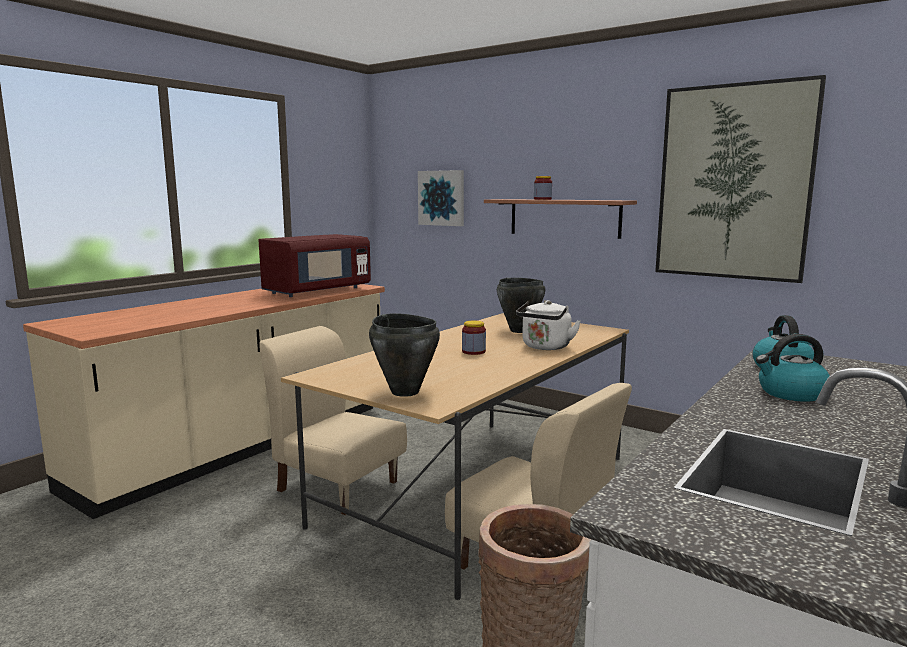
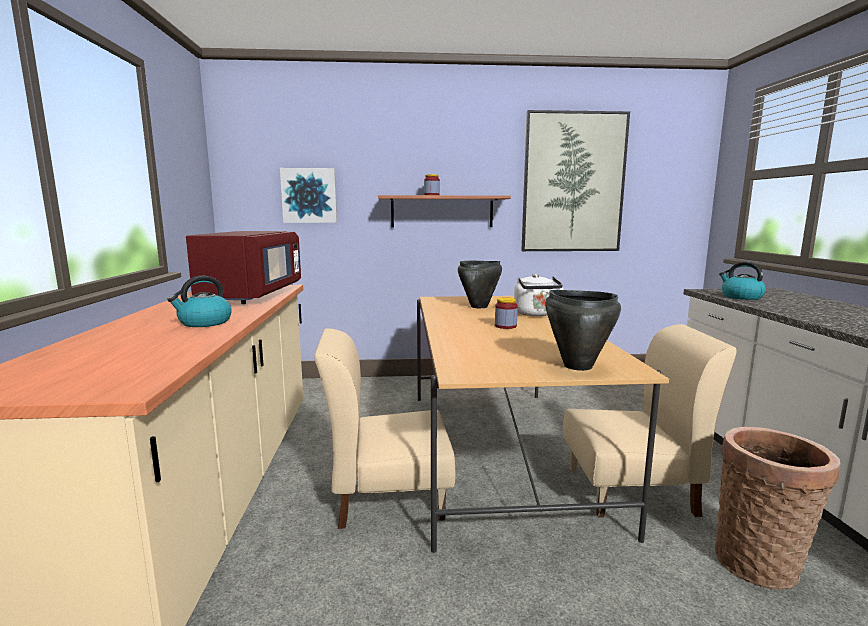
camera: 40 degrees left, 0 degrees up
(791, 393) = (802, 308): kettle -> kettle (204, 323)

